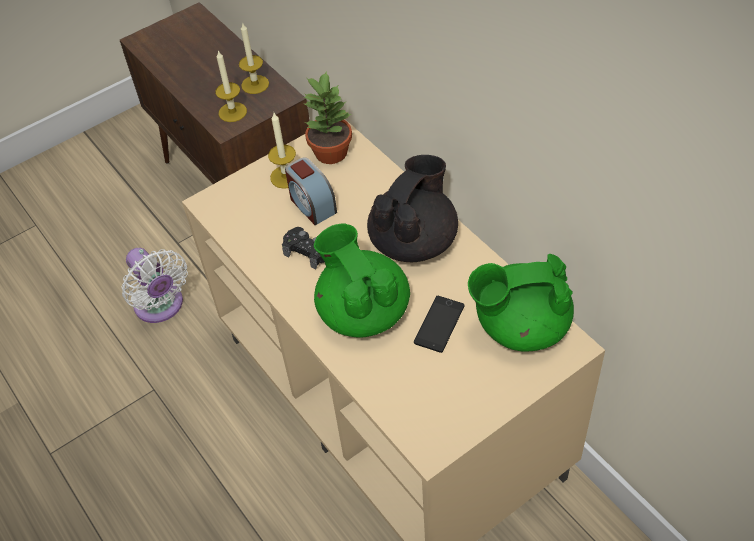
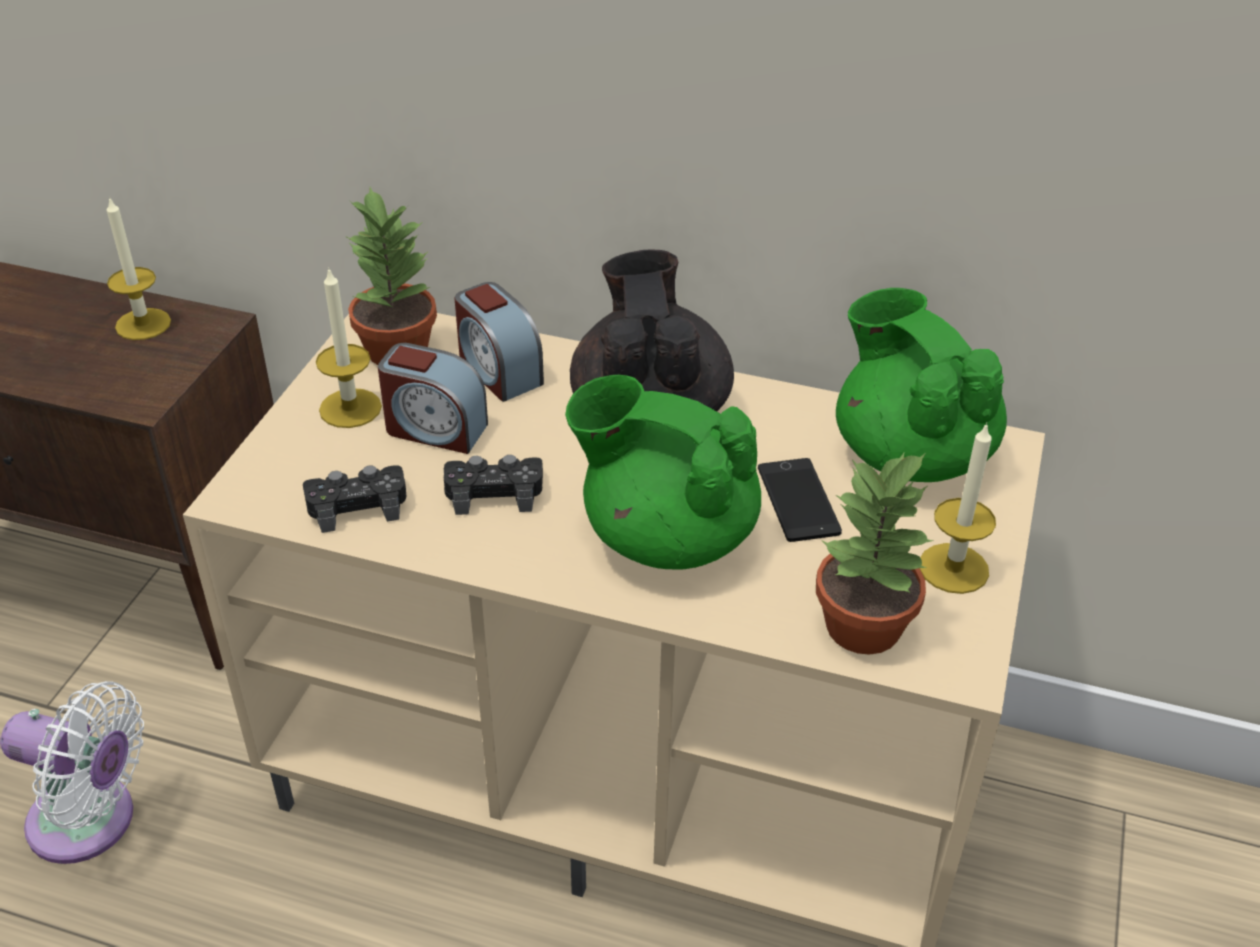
camera: 40 degrees left, 10 degrees down
(232, 112) = (135, 374): candle -> candle (953, 568)
(249, 230) = (357, 505): none -> black game controller
(365, 185) = (498, 371): none -> alarm clock
(407, 405) = (865, 627): none -> potted plant
(520, 326) = (910, 453): green teapot -> green teapot turned 105 degrees clockwise

